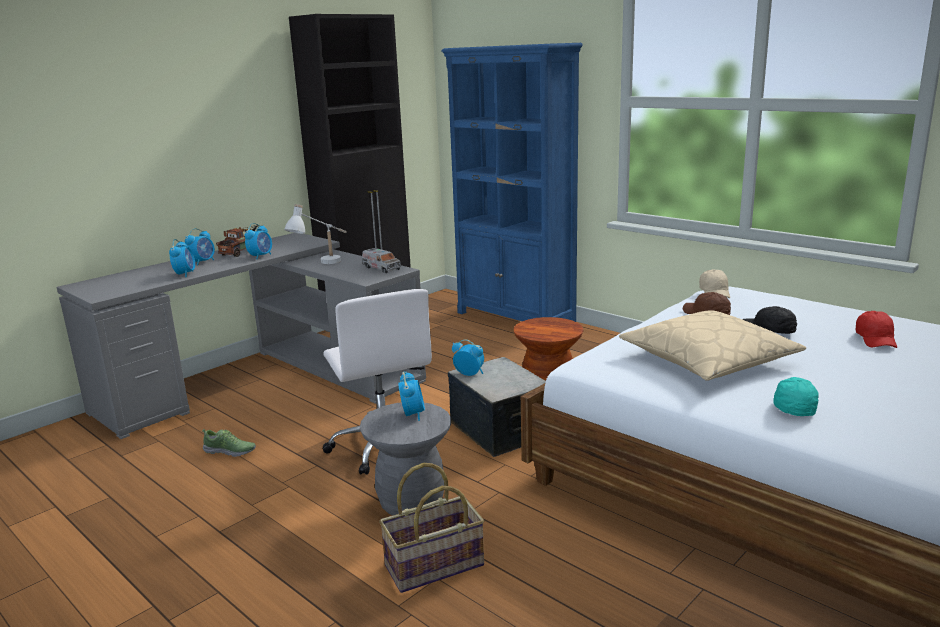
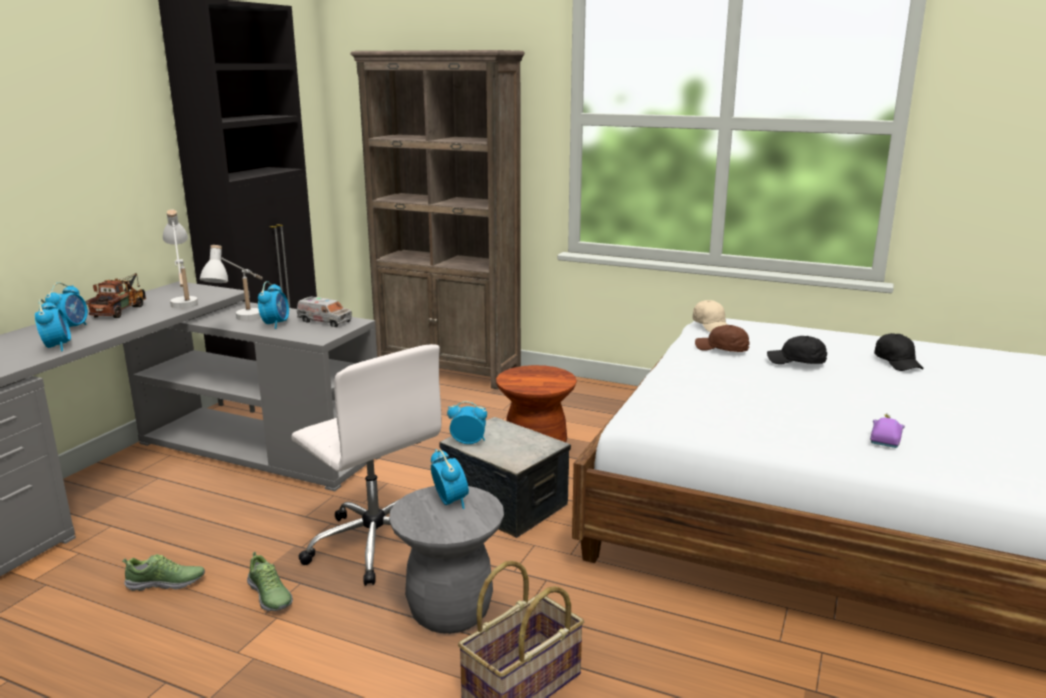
camera: 20 degrees left, 0 degrees up
(261, 256) = (154, 315): alarm clock -> alarm clock (276, 324)
(289, 246) = (184, 299): none -> white table lamp
(292, 471) = (270, 596): none -> shoe
(515, 319) = (449, 370): blue bookcase -> brown bookcase
(708, 360) = (764, 399): beige pillow -> none
(793, 406) = (884, 441): turquoise cap -> purple toy car
(876, 339) = (897, 362): red cap -> black cap

